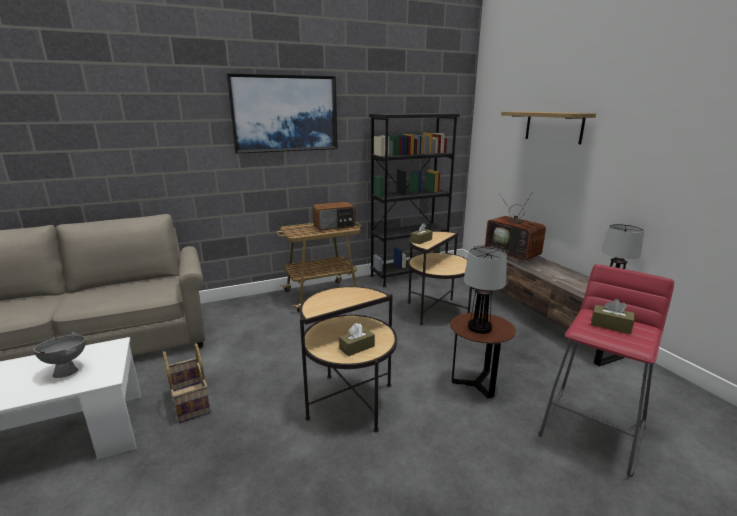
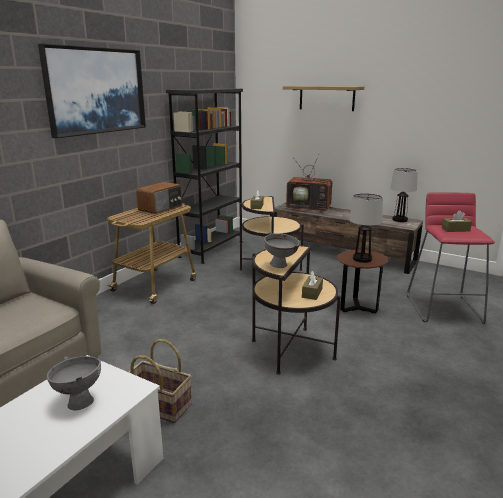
camera: 35 degrees left, 0 degrees up
(323, 308) = (281, 266): none -> grey bowl

